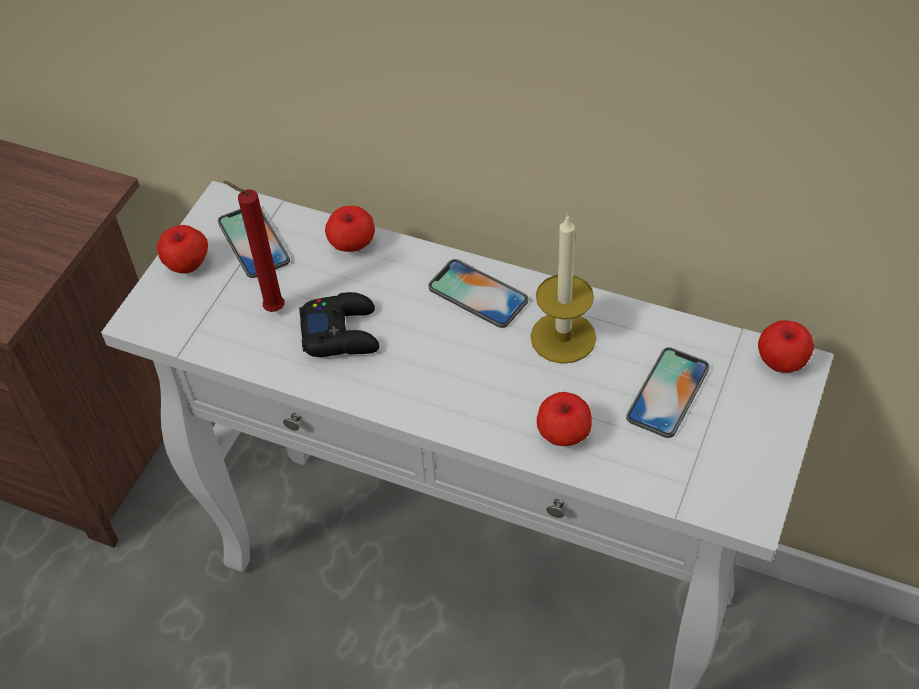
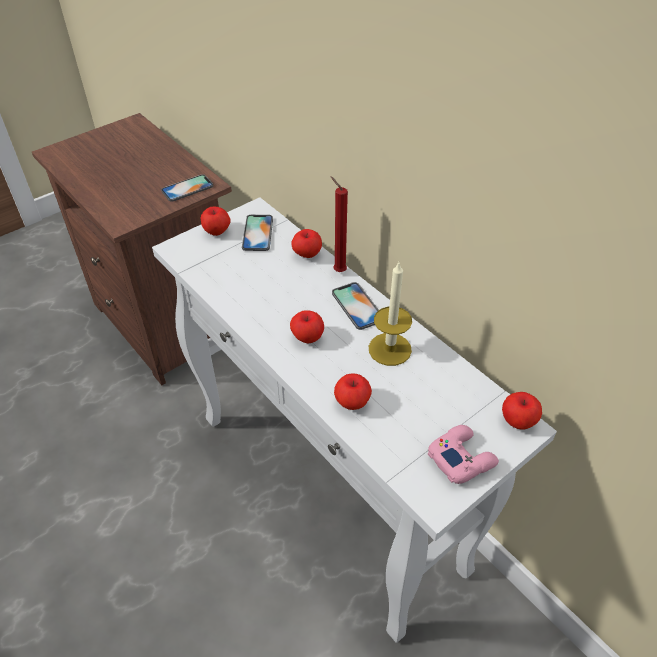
camera: 25 degrees right, 5 degrees down
(271, 309) = (242, 269): red candle -> red candle (338, 271)
(341, 333) = (268, 296): black game controller -> none
(441, 370) = (307, 337): none -> apple
(668, 392) = (432, 407): phone -> phone (187, 188)
(745, 442) = (461, 458): none -> pink game controller

